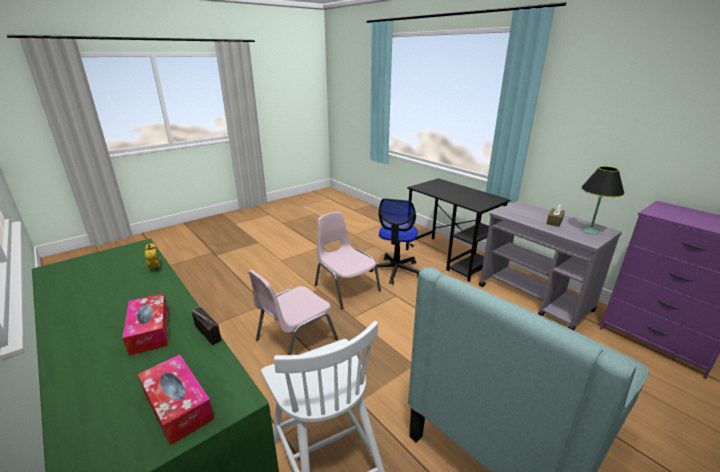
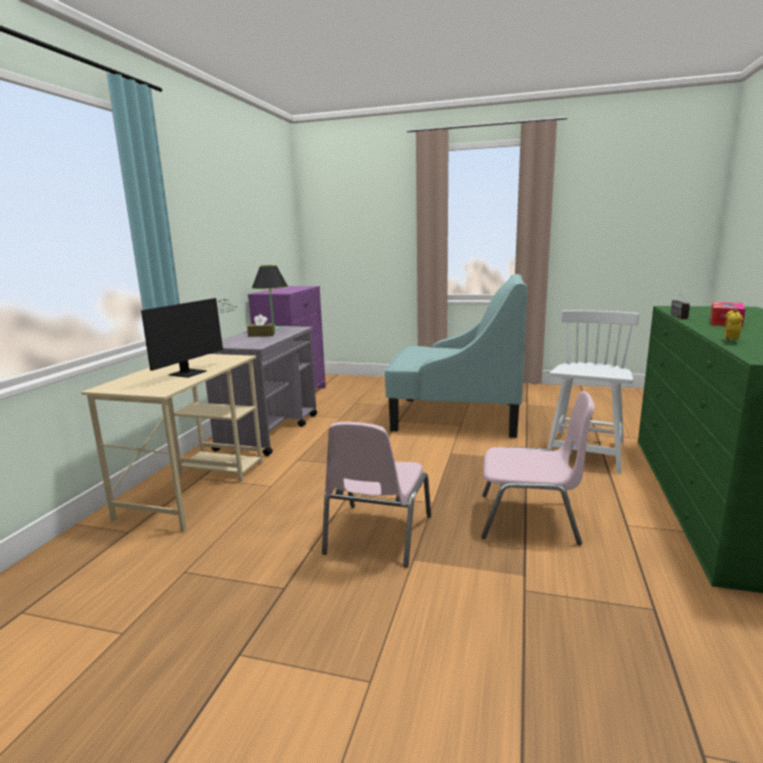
camera: 125 degrees left, 10 degrees down
(178, 405) = (702, 309): tissue box -> none
(396, 271) = (278, 514): office chair -> none
(449, 194) = (192, 372): none -> monitor
(449, 258) = (195, 488): black desk -> beige desk

